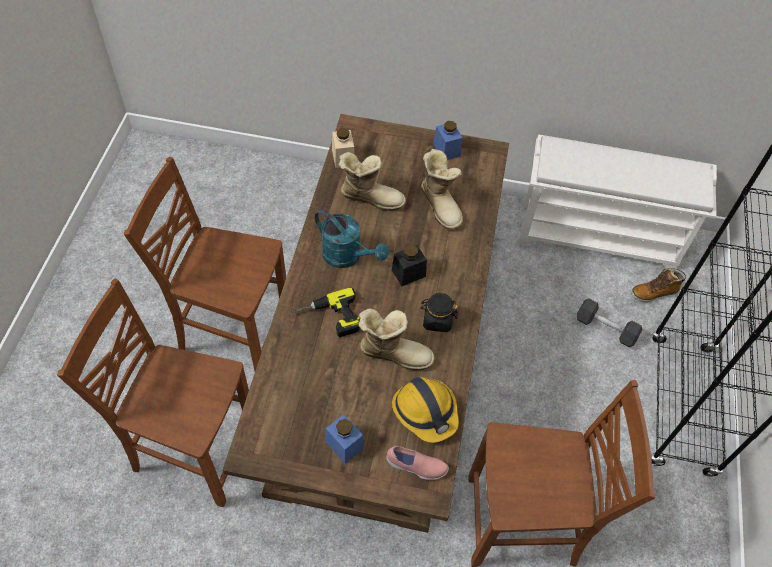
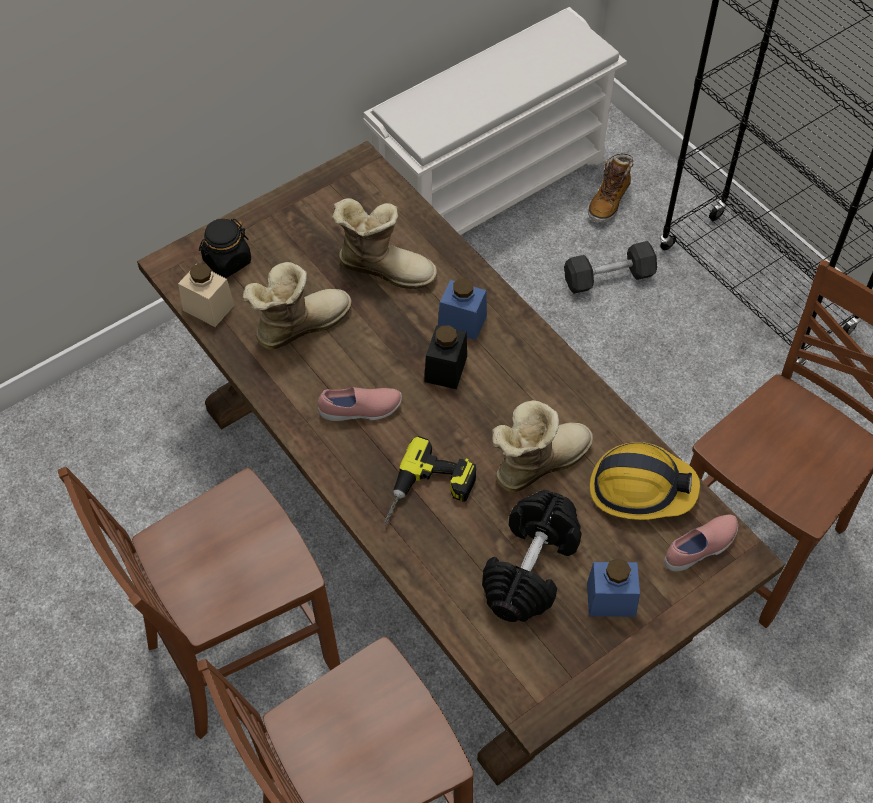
camera: 45 degrees left, 0 degrees up
(328, 394) = (531, 568): none -> black dumbbell
(347, 257) = (361, 411): turquoise watering can -> pink shoe
(437, 320) = (536, 390): black jar -> black jar (227, 261)
(446, 150) = (313, 202): blue jar -> blue jar (462, 322)

